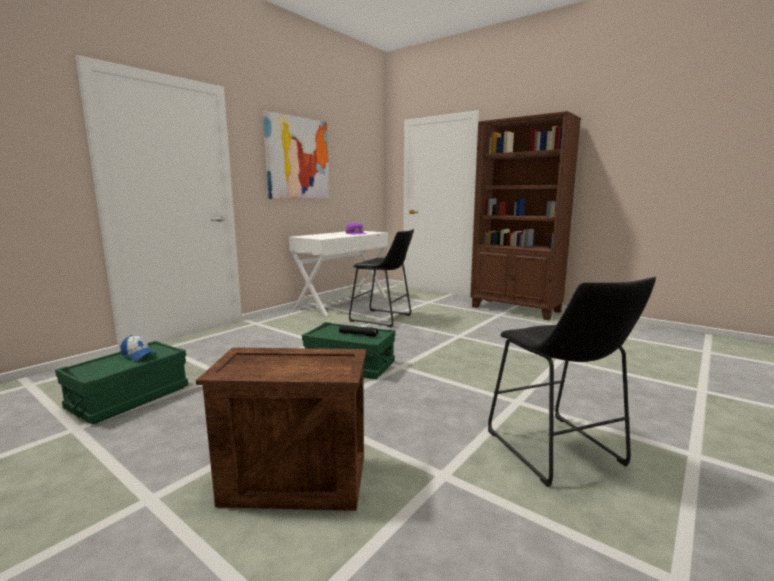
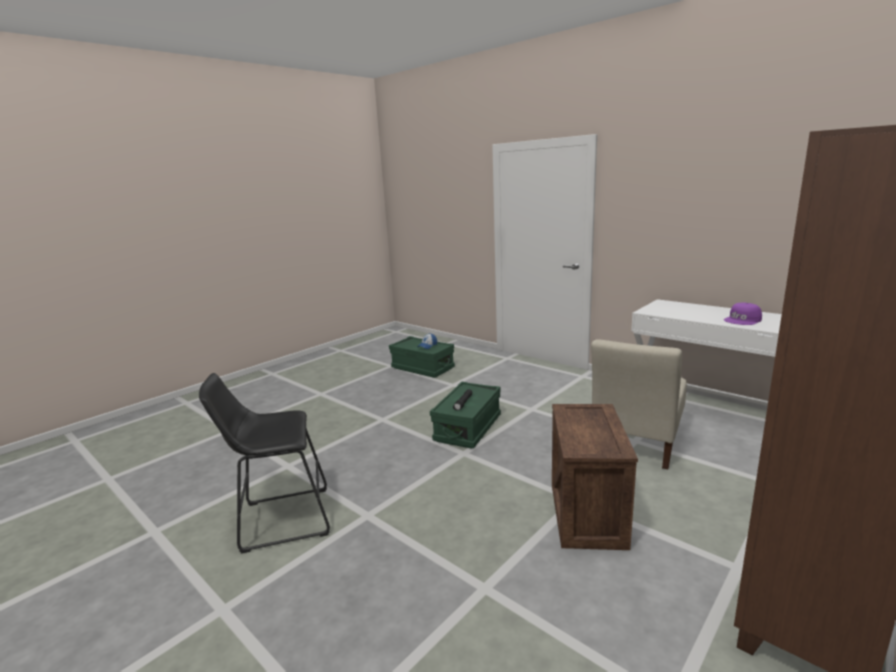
camera: 95 degrees right, 5 degrees up
(297, 158) = (690, 200): picture -> none
(297, 479) = (313, 423): crate -> crate (588, 514)
(383, 319) = (635, 442): black stool -> beige chair

